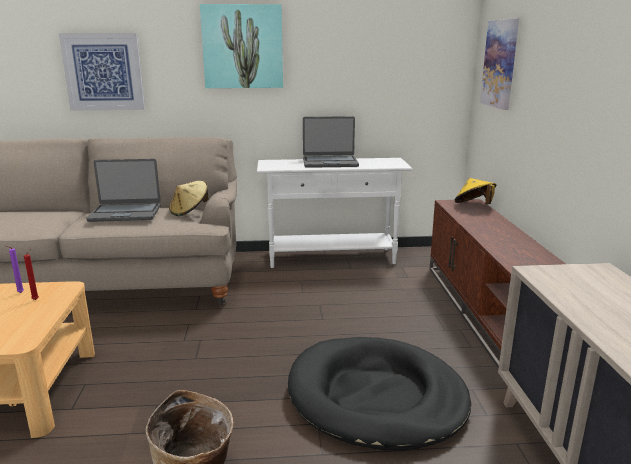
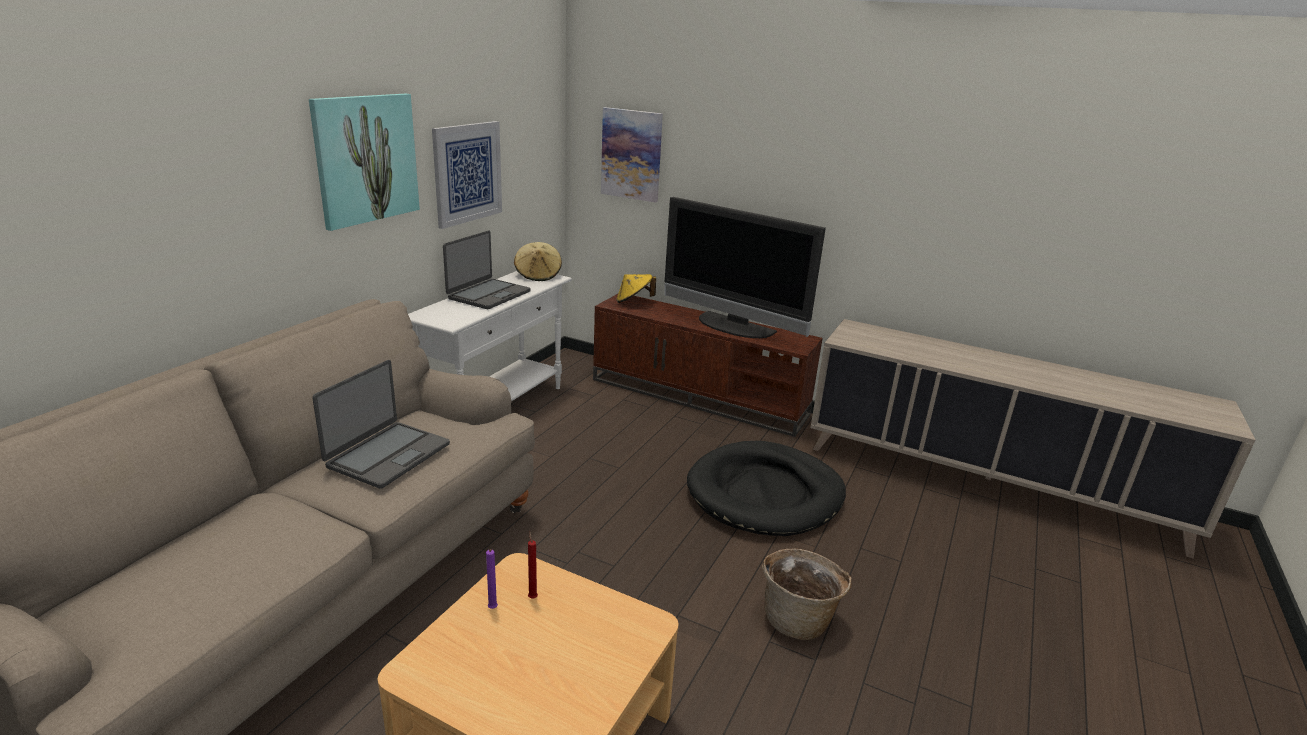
camera: 60 degrees left, 5 degrees up
(103, 72) = (163, 237): picture -> picture (467, 173)
(189, 211) = (443, 415): beige hat -> beige hat (538, 275)
(511, 244) = (732, 326): none -> television

